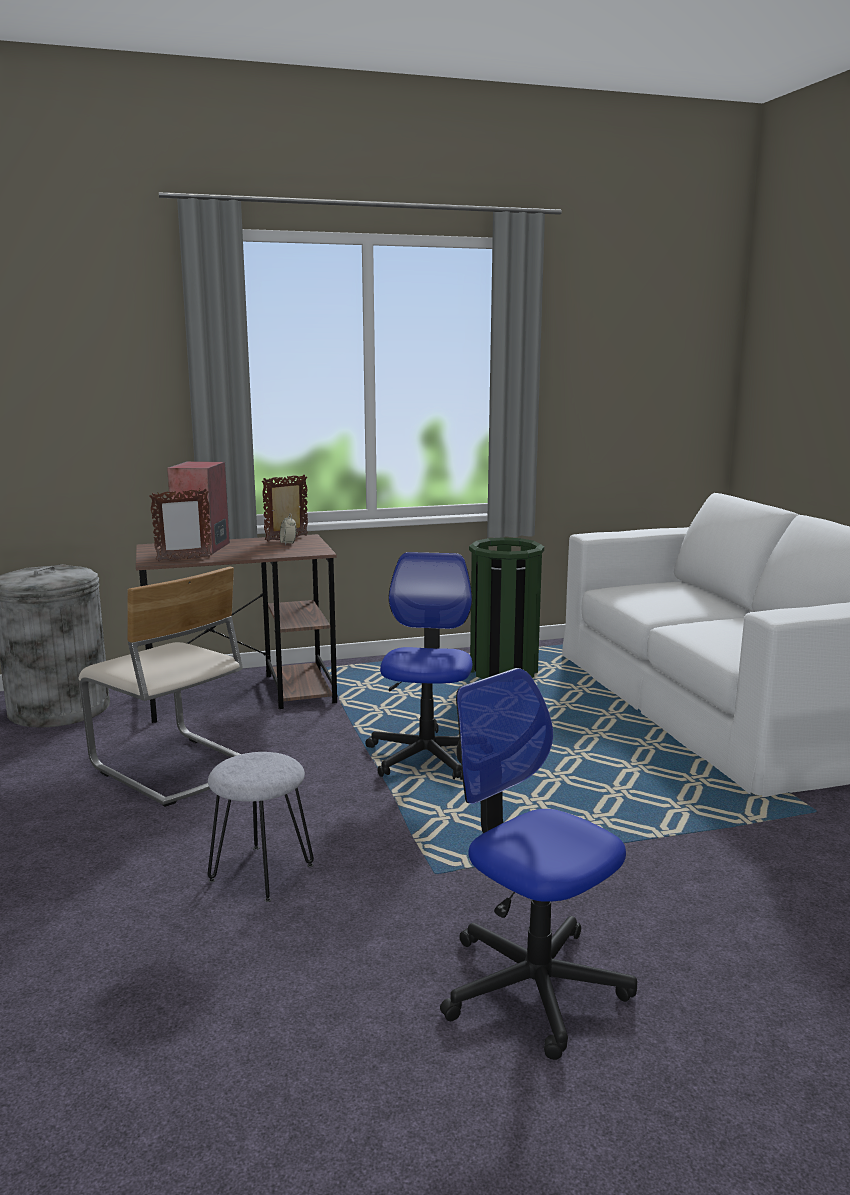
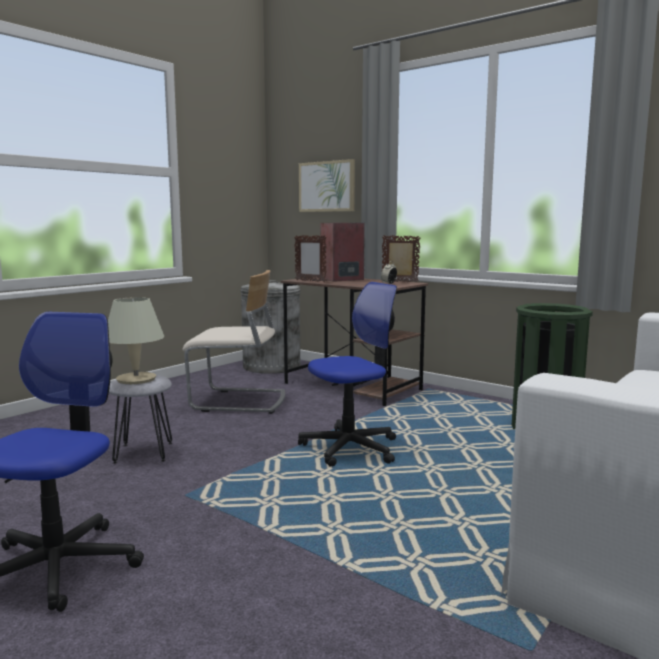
camera: 55 degrees right, 5 degrees down
(103, 402) = (327, 186): none -> picture
(172, 768) = (239, 402): beige chair -> beige chair turned 90 degrees counterclockwise
(255, 768) = (136, 379): none -> beige table lamp

